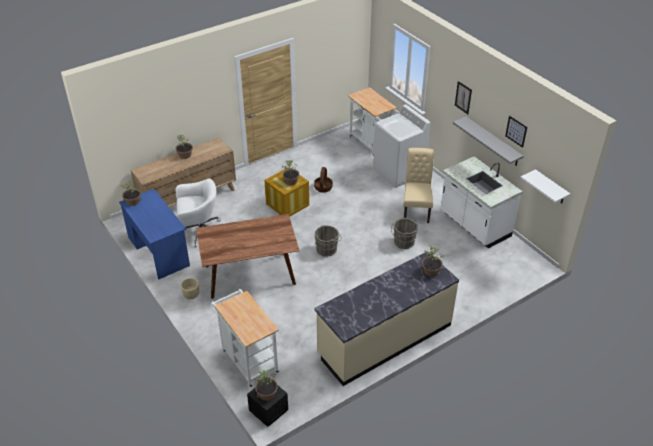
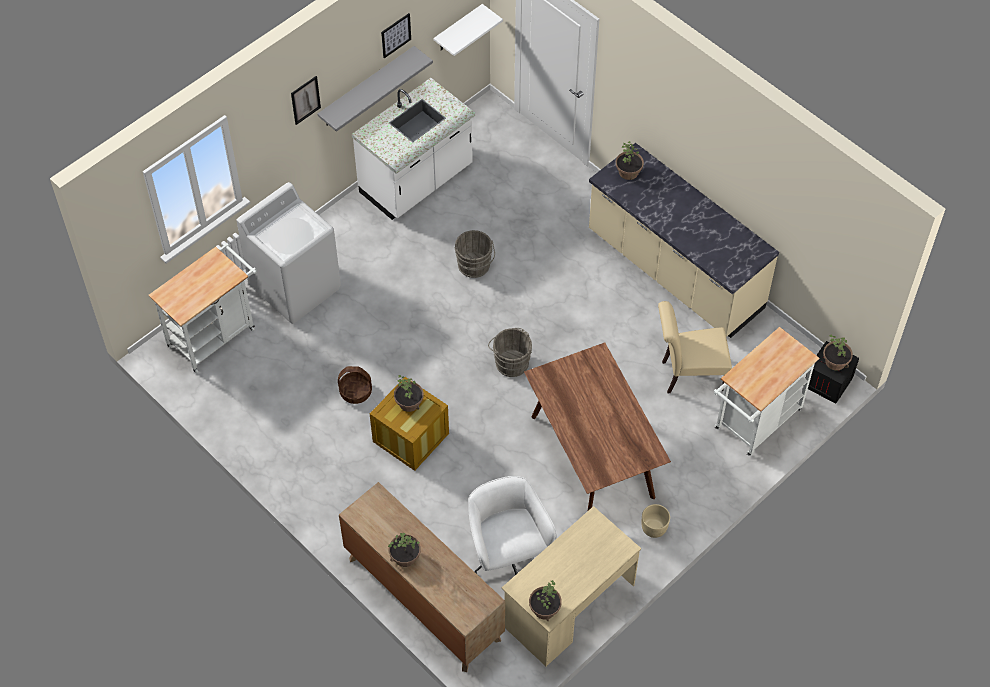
camera: 100 degrees left, 15 degrees up
(158, 251) = (569, 606): blue desk -> beige desk
(416, 209) = (392, 256): beige chair -> beige chair (688, 375)

